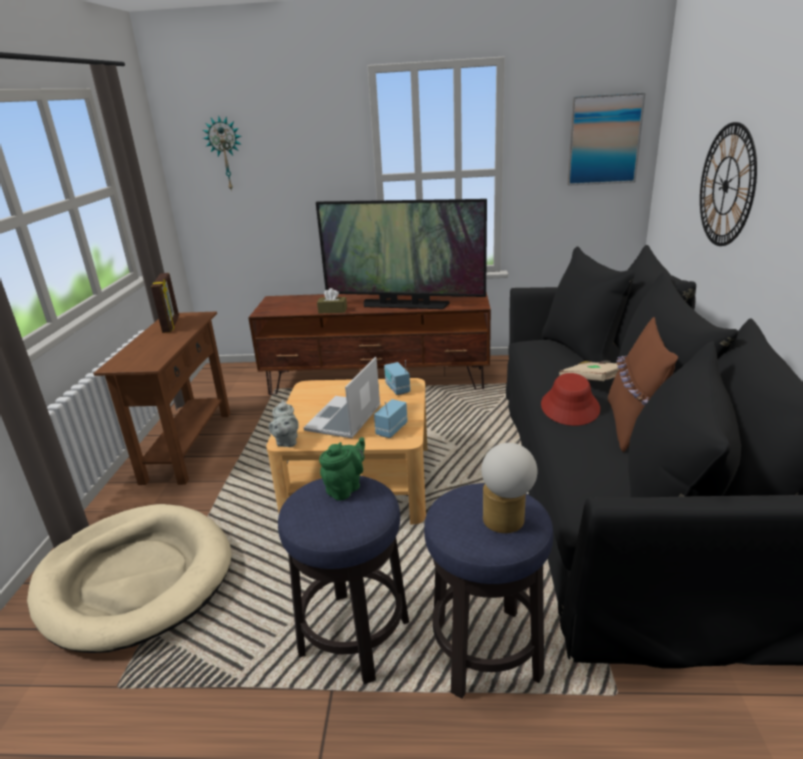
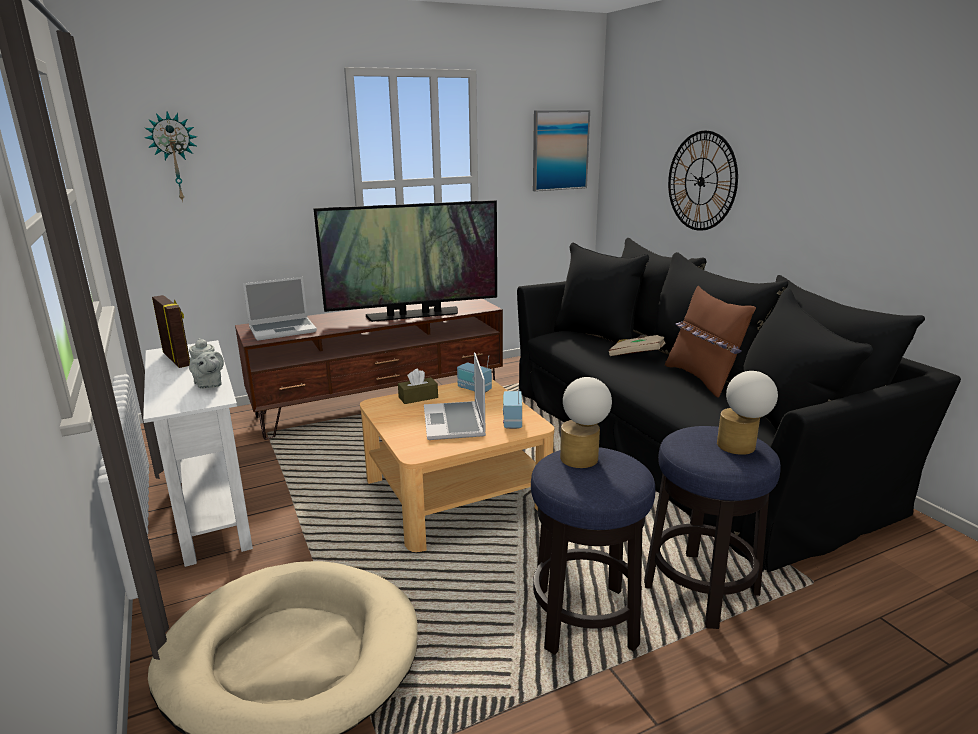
camera: 30 degrees left, 5 degrees down
(188, 446) = (212, 511): brown console table -> white console table
(286, 442) = (420, 453): grey teapot -> grey teapot (209, 385)
(291, 306) = (283, 330): none -> laptop
(332, 310) = (340, 328): brown tissue box -> brown tissue box (418, 397)
(345, 488) = (583, 457): green teapot -> table lamp
(570, 407) = (643, 375): red hat -> none

